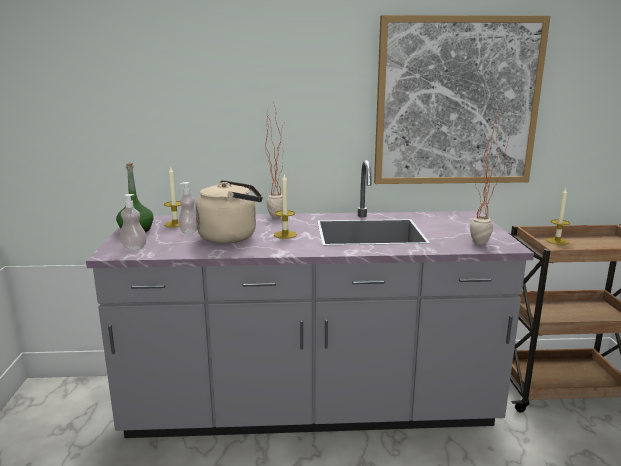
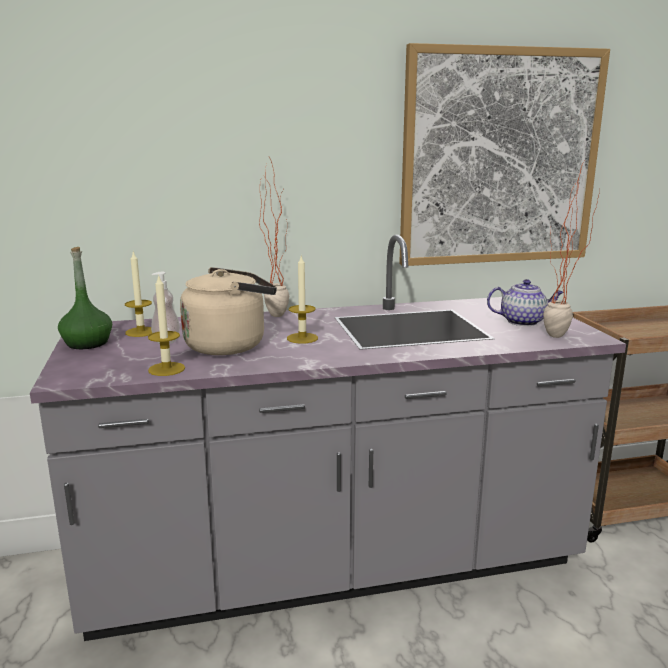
camera: 10 degrees left, 0 degrees up
(134, 248) = (95, 369): soap dispenser -> none
(461, 231) = (523, 322): none -> teapot
(557, 241) = (622, 328): candle -> candle (166, 369)

